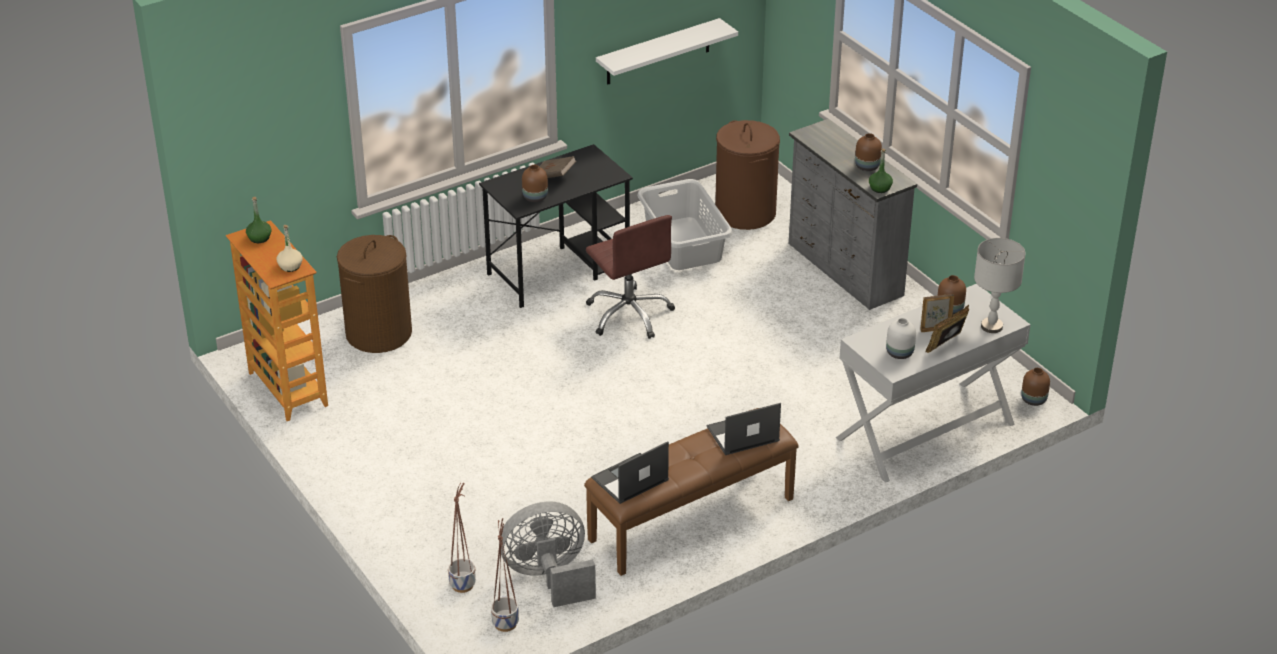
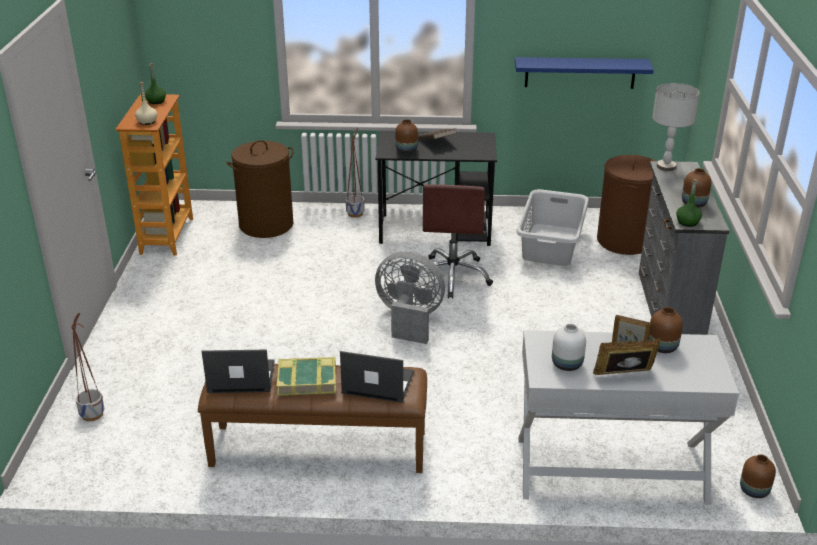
camera: 35 degrees right, 5 degrees down
(505, 623) = (80, 460): planter -> planter (355, 213)
(549, 577) = (156, 440): grey fan -> grey fan (409, 320)
(658, 52) = (580, 72): white shelf -> blue shelf
(685, 457) = (307, 380): none -> book
(991, 327) = (691, 378): grey table lamp -> grey table lamp (666, 167)

